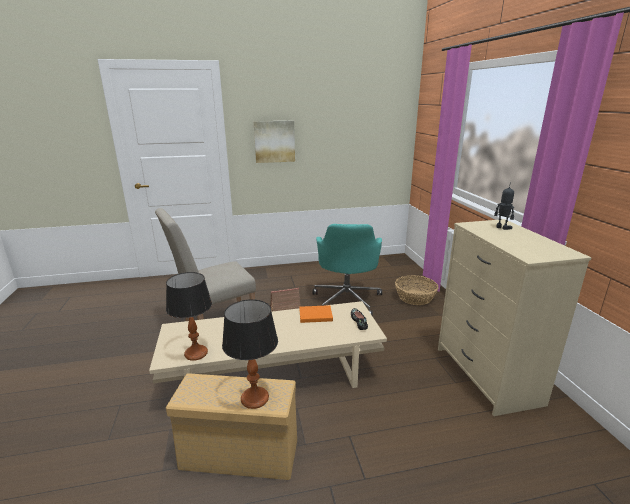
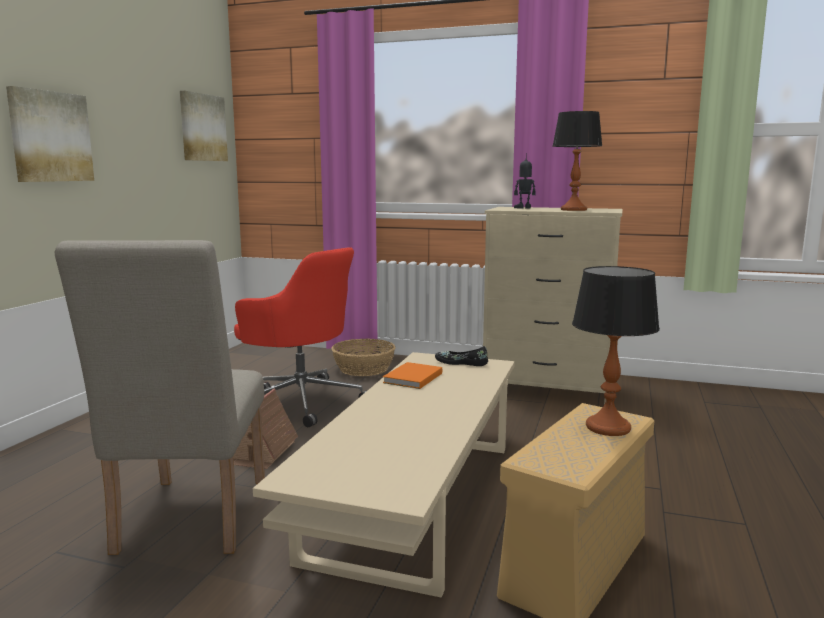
camera: 60 degrees left, 10 degrees down
(196, 353) = (415, 468): table lamp -> table lamp (573, 210)
(347, 300) = (301, 401): turquoise office chair -> red office chair
(383, 127) = (202, 127): none -> picture

